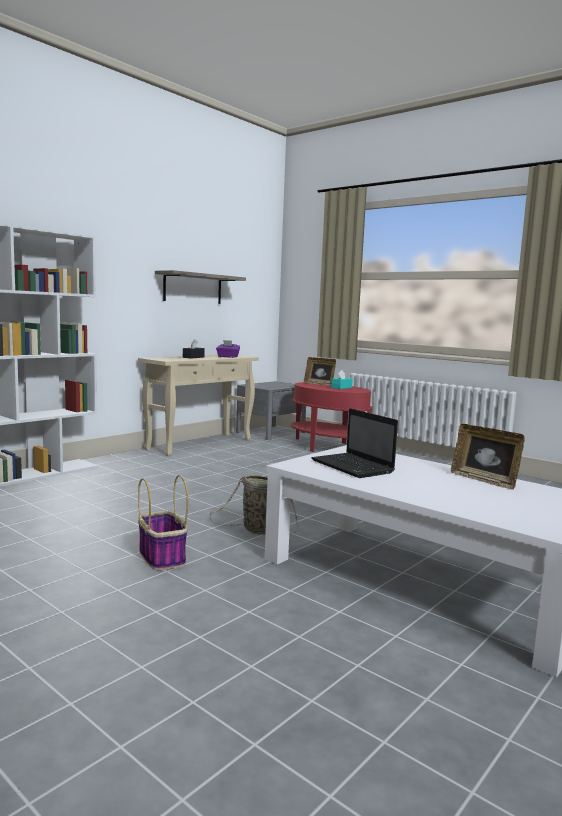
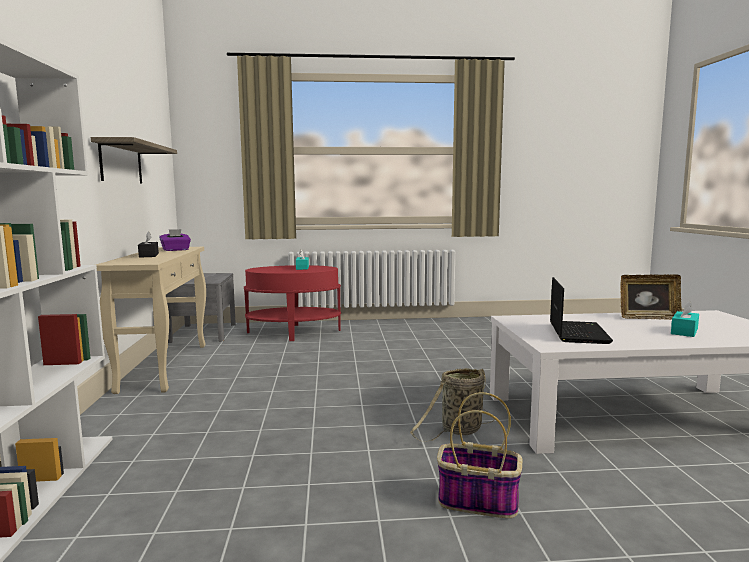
camera: 45 degrees left, 0 degrees up
(319, 384) = (271, 268): picture frame -> none
(353, 467) = (577, 333): laptop -> laptop turned 90 degrees counterclockwise
(457, 494) = (684, 331): none -> turquoise tissue box

